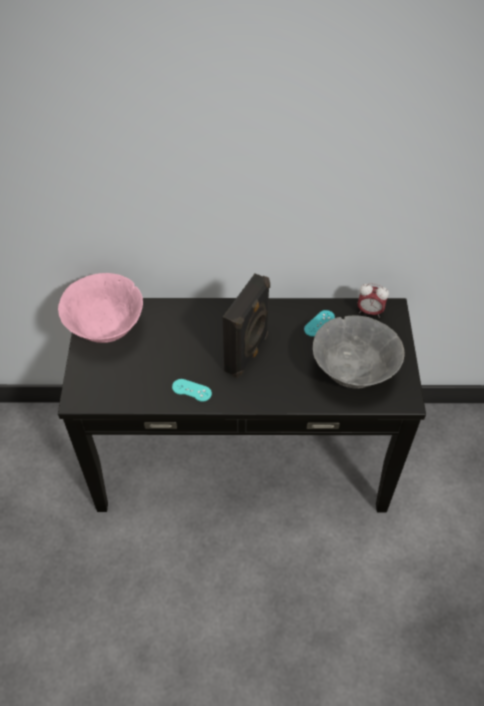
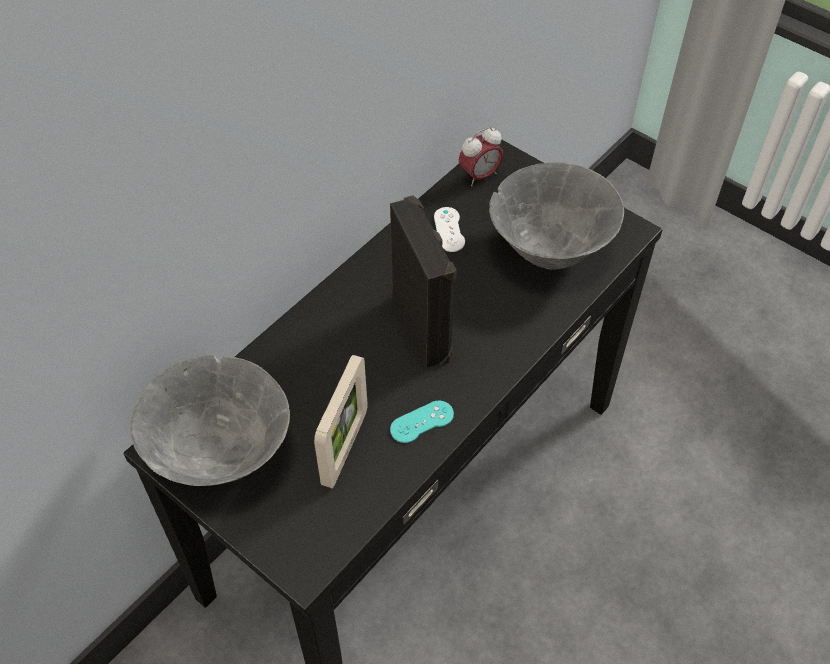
camera: 50 degrees left, 0 degrees up
(106, 329) = (220, 453): pink bowl -> grey bowl
(150, 371) = (345, 448): none -> picture frame
(319, 323) = (449, 229): turquoise game controller -> white game controller

